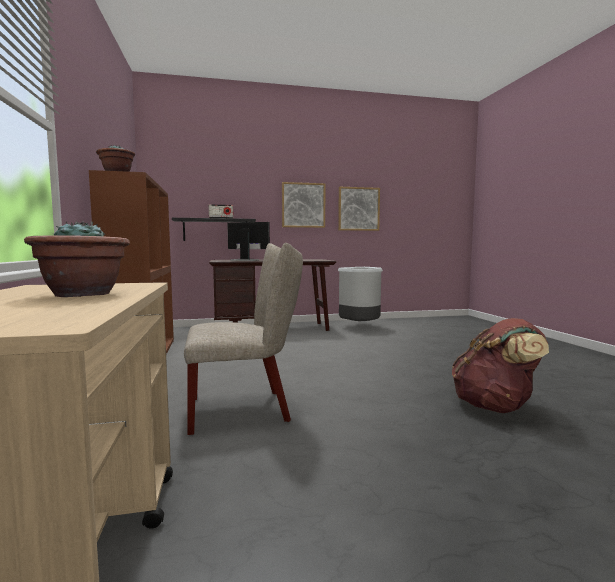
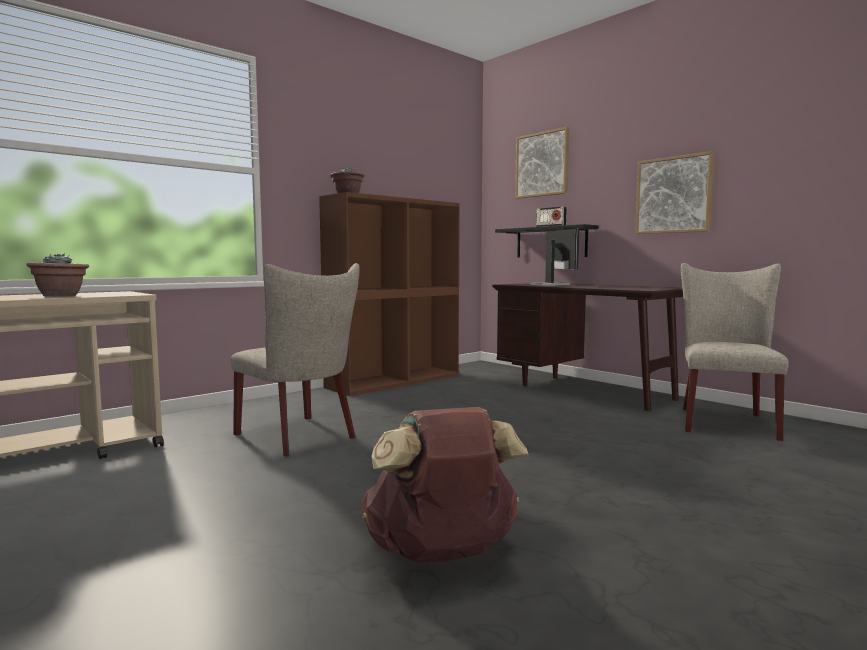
camera: 60 degrees right, 0 degrees up
(358, 209) = (785, 190): picture -> picture (542, 164)
(360, 327) = (724, 421): grey trash can -> beige chair

